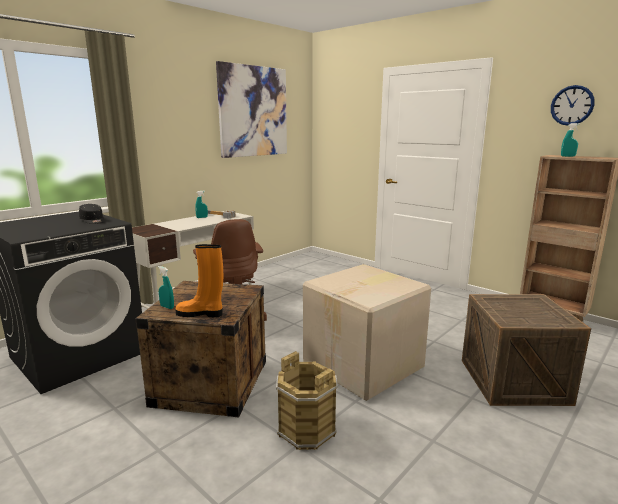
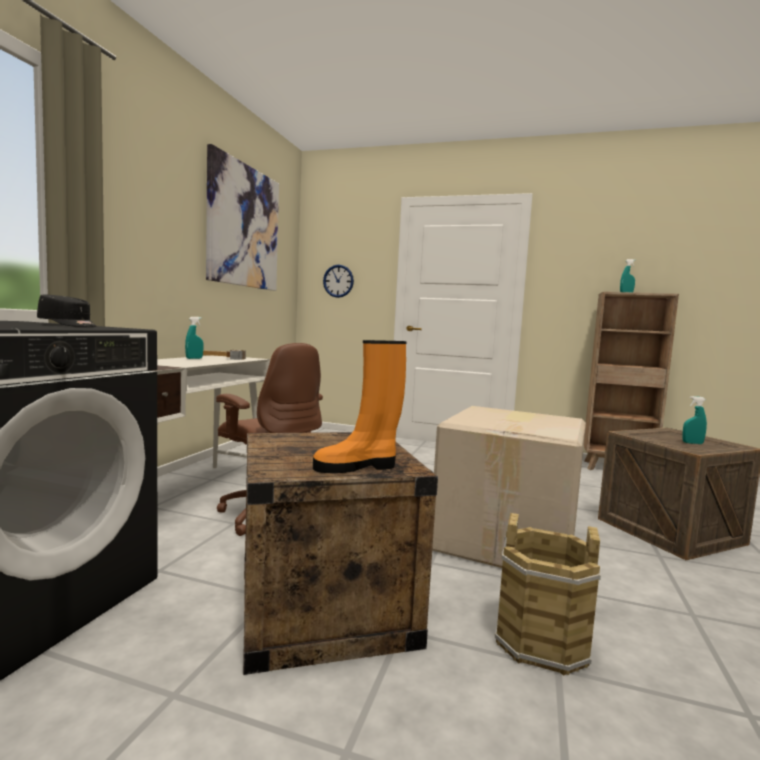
camera: 25 degrees left, 10 degrees down
(167, 307) = (282, 464): turquoise spray bottle -> turquoise spray bottle (692, 443)
(572, 105) = (617, 245): wall clock -> wall clock (338, 281)

